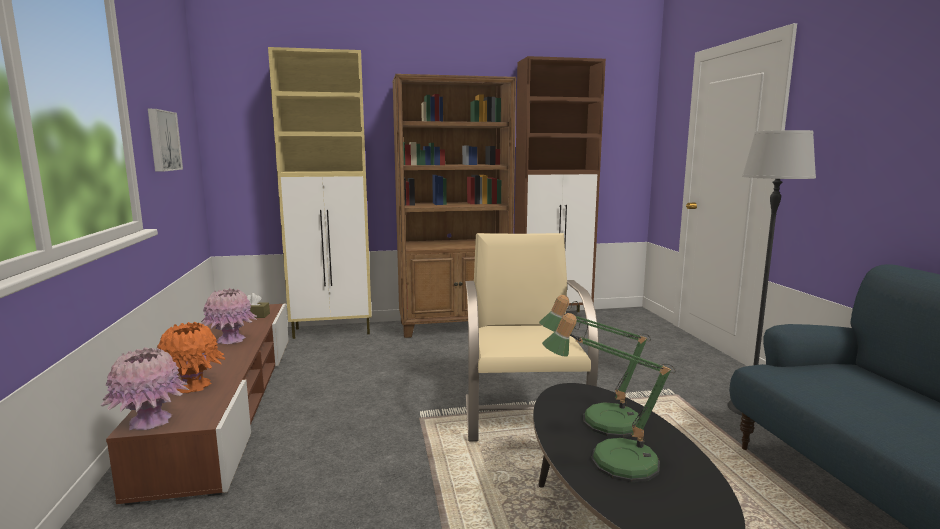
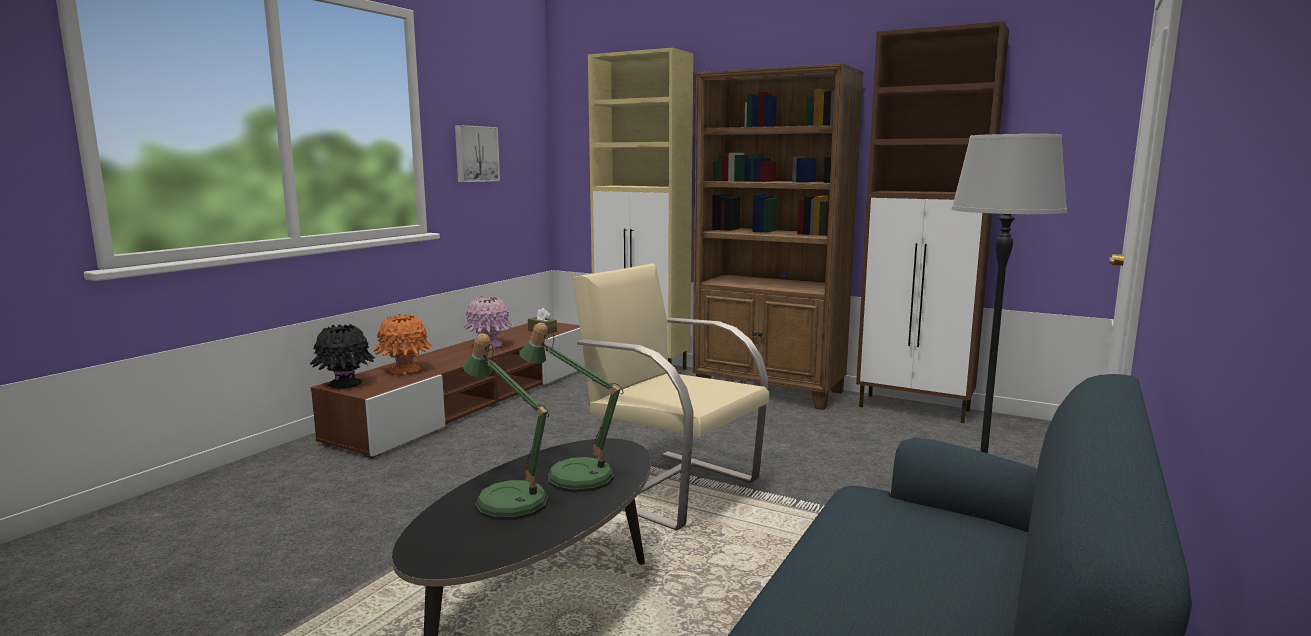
camera: 40 degrees right, 0 degrees up
(149, 421) = (344, 384): pink vase -> black vase
(523, 416) = (670, 487): beige armchair -> beige armchair turned 90 degrees counterclockwise

